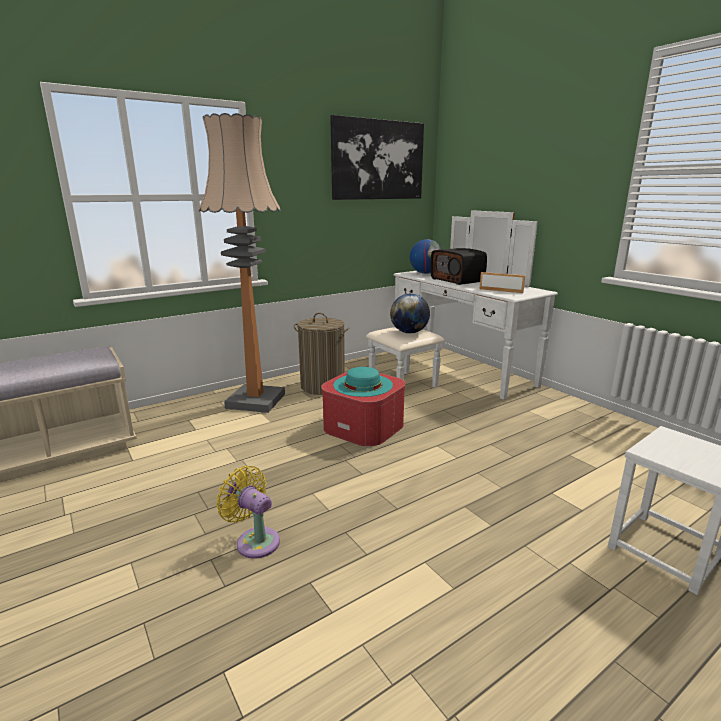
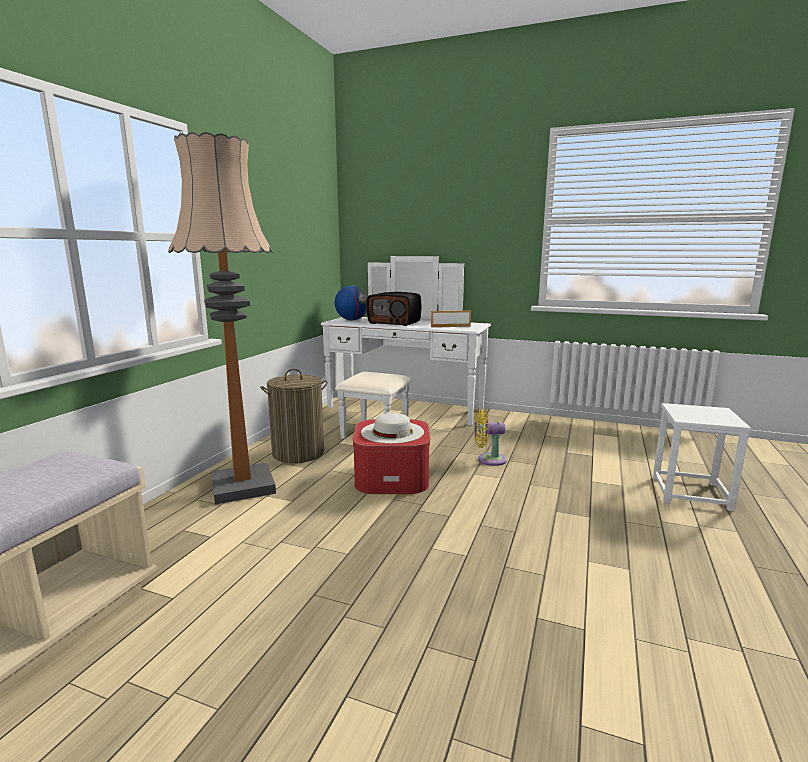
camera: 35 degrees left, 5 degrees down
(255, 540) = (442, 609): yellow fan -> yellow fan (488, 459)
(363, 385) = (392, 432): turquoise hat -> white hat
(378, 160) = (299, 204): picture -> none
(409, 332) = (381, 377): globe -> none

